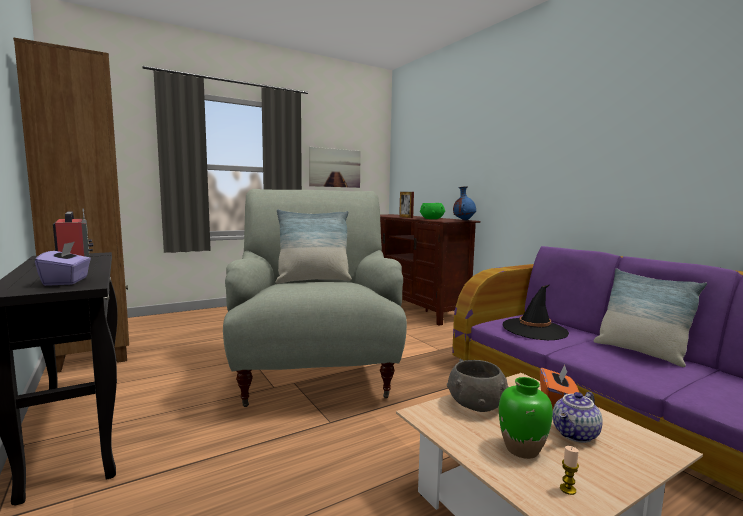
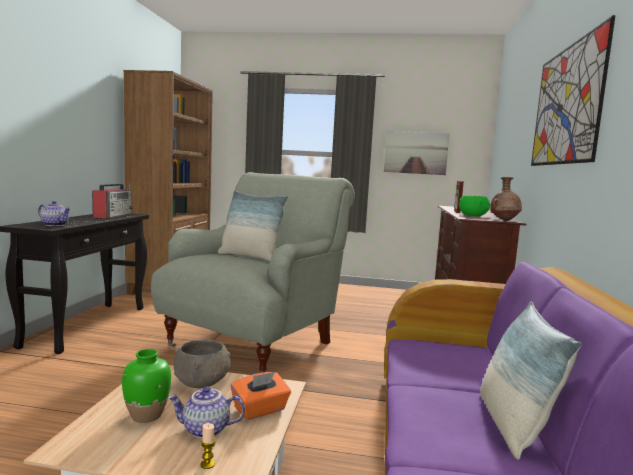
camera: 40 degrees right, 0 degrees up
(67, 281) = (55, 225): purple tissue box -> teapot
(464, 220) = (504, 220): blue vase -> brown vase
(521, 133) = (565, 105): none -> picture
(534, 329) = (441, 361): black hat -> none
(567, 489) = (102, 444): candle -> candle (207, 464)

